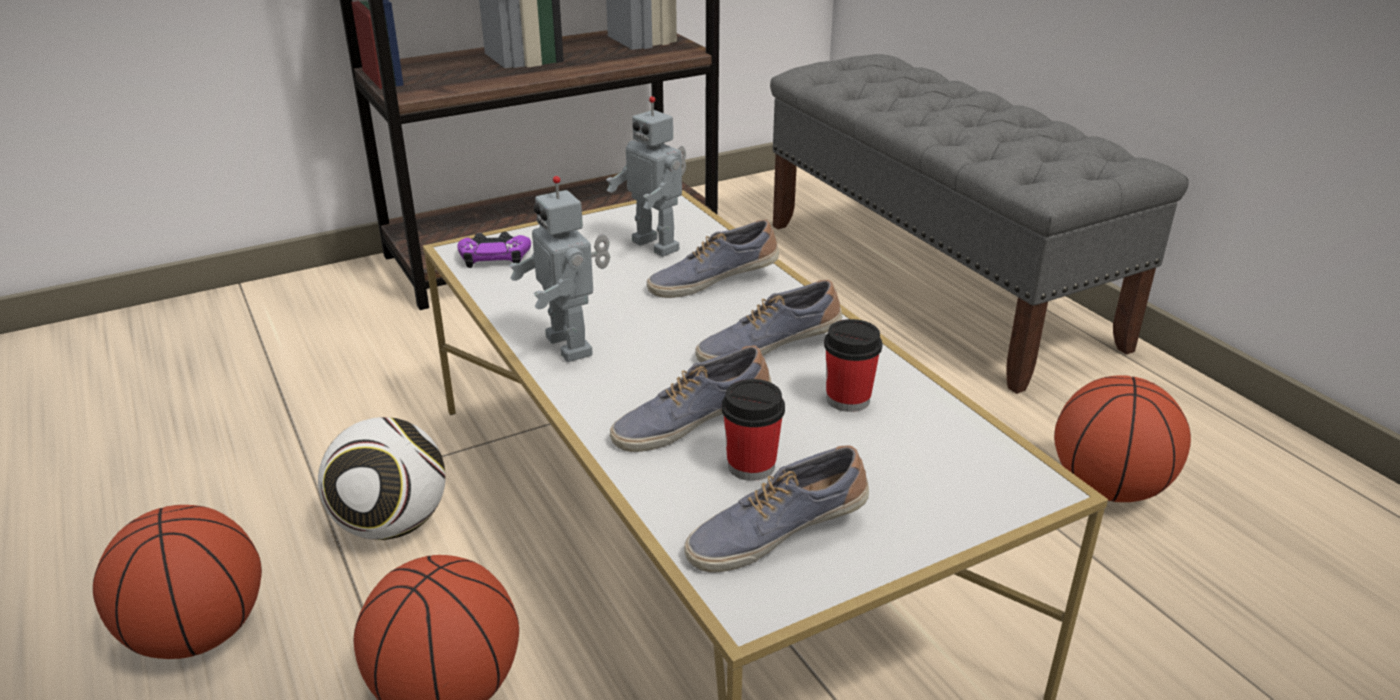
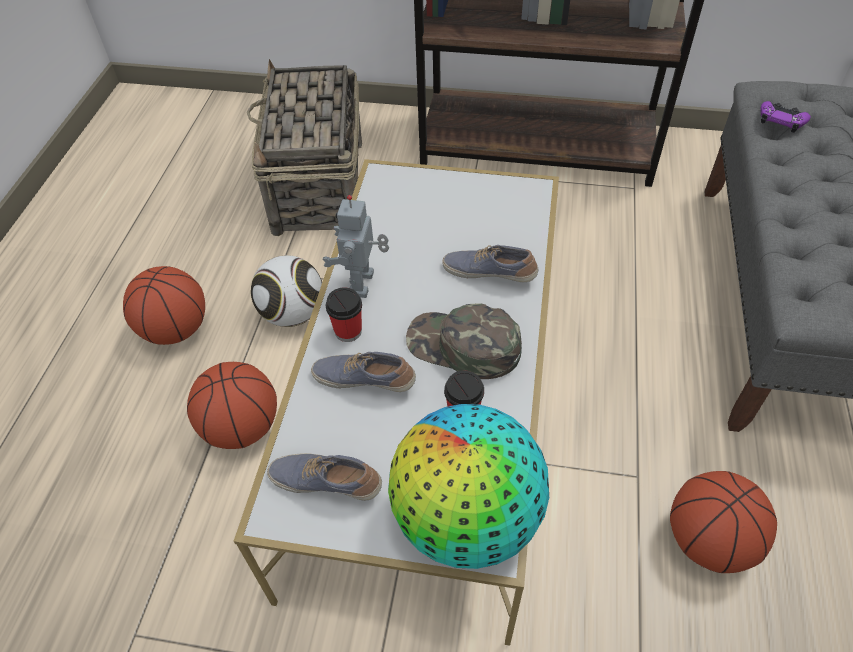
camera: 40 degrees right, 20 degrees up
(289, 380) = (319, 188): none -> basket
(494, 257) = (391, 188): purple game controller -> purple game controller (781, 120)
(658, 245) = (490, 223): toy robot -> none
(751, 466) = (362, 429): cup -> cup (348, 331)
(767, 347) = (463, 346): shoe -> green cap
(976, 478) = (467, 519): none -> globe

